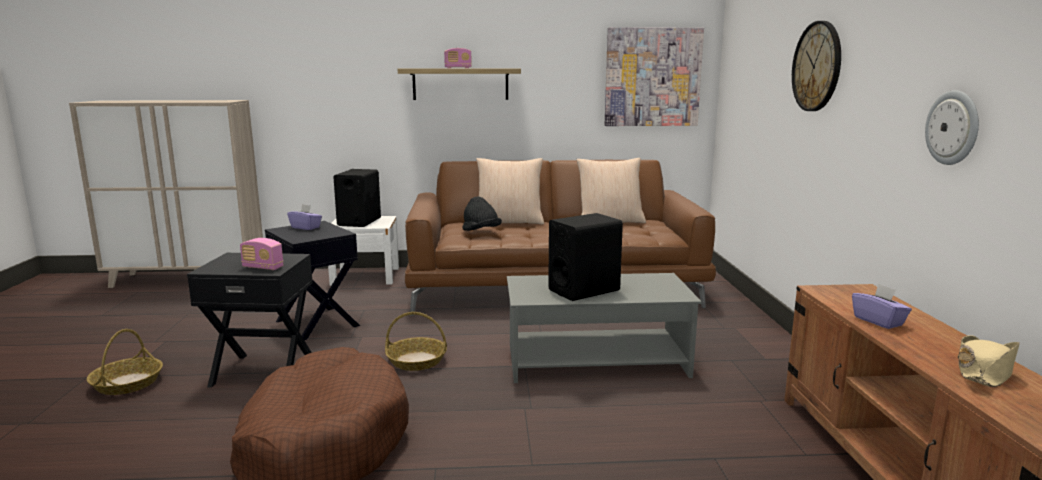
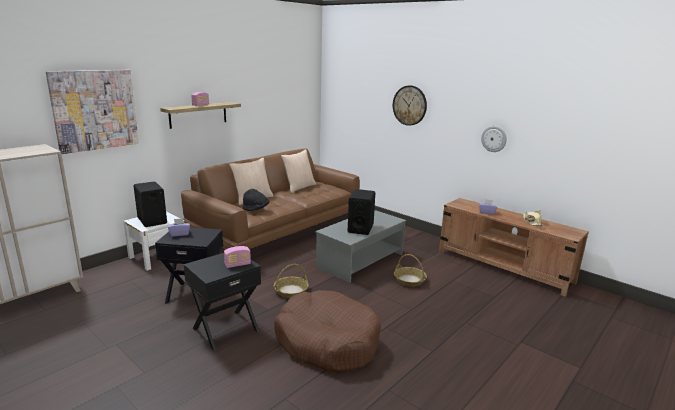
camera: 45 degrees left, 5 degrees up
(127, 383) = (157, 373): basket -> basket (409, 280)
(652, 77) = (294, 101): picture -> picture (95, 110)

